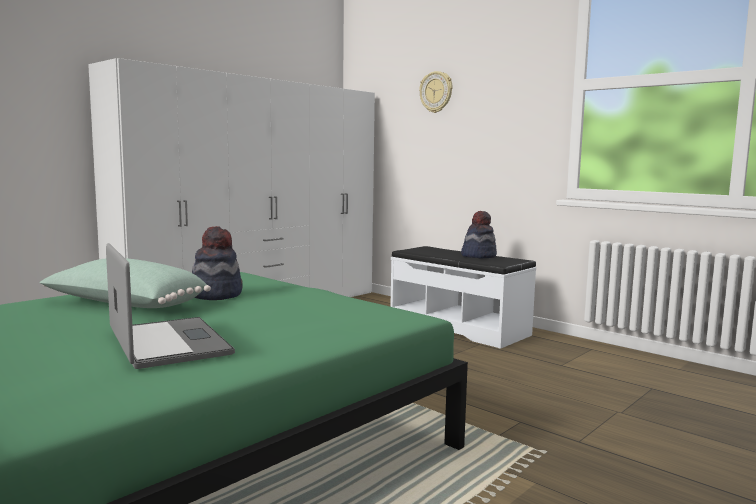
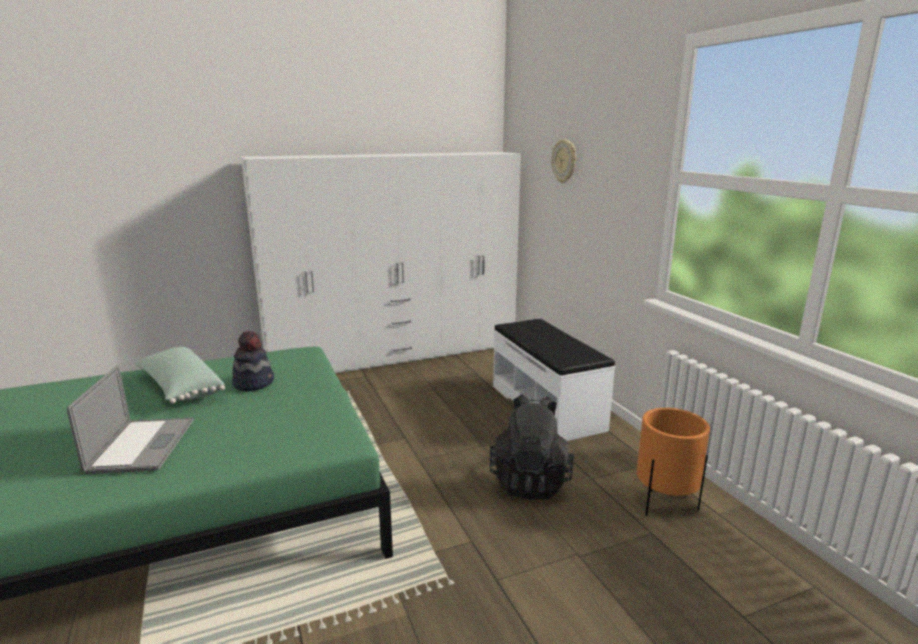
camera: 25 degrees right, 10 degrees up
(478, 256) = (565, 344): hat -> none
(513, 374) = (530, 481): none -> black backpack
(635, 369) = (664, 502): none -> orange planter

